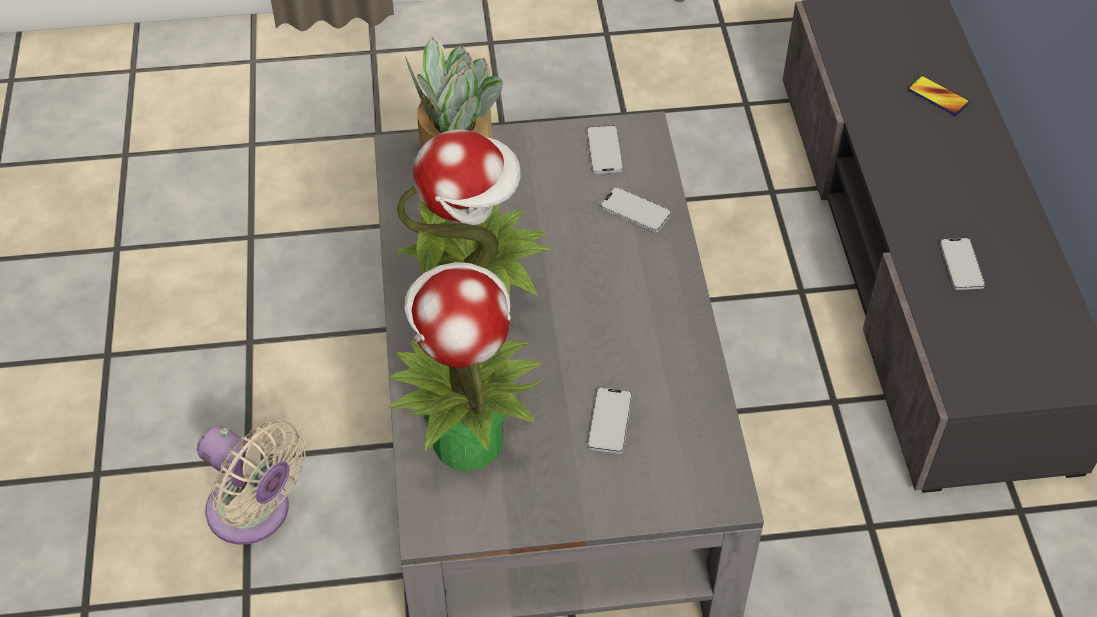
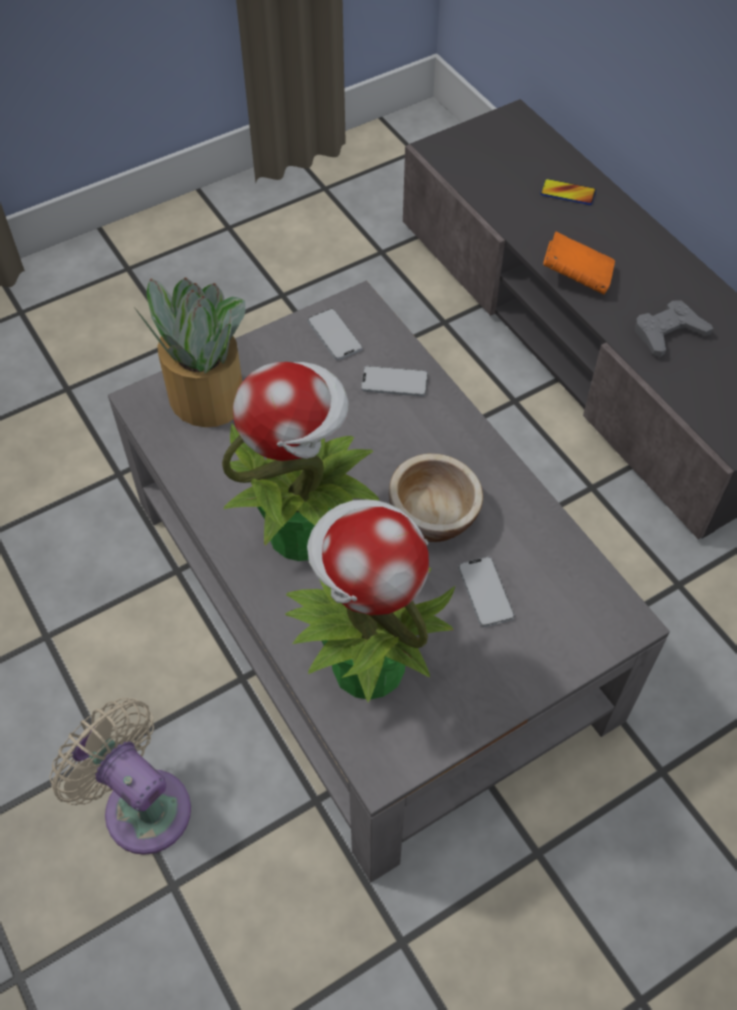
camera: 25 degrees left, 5 degrees up
(255, 514) = (141, 804): beige fan -> beige fan turned 150 degrees counterclockwise
(601, 338) = (433, 515): none -> bowl
(896, 180) = (576, 277): none -> orange book
(961, 265) = (668, 333): phone -> grey game controller

